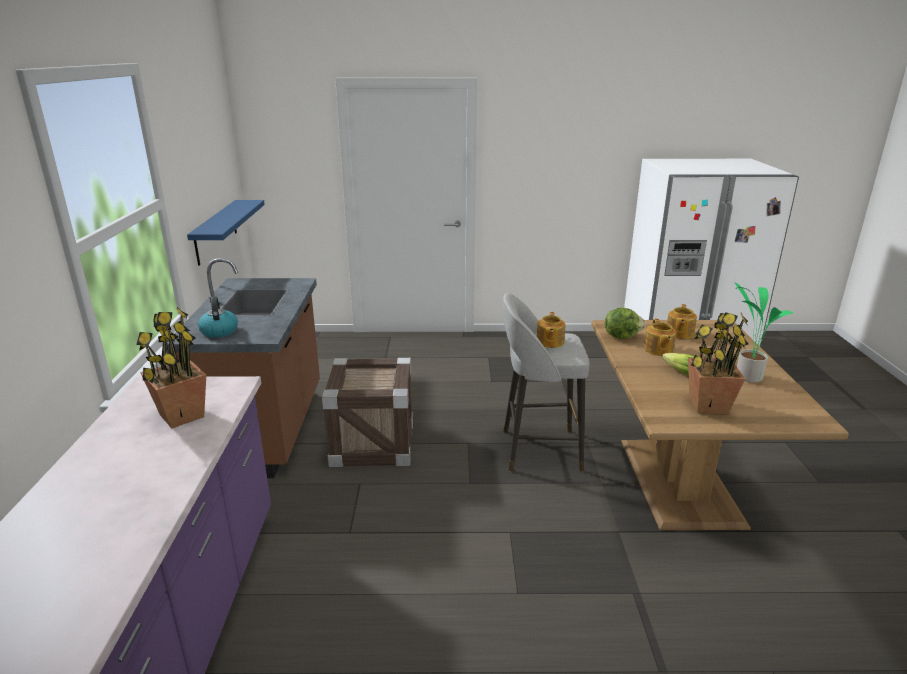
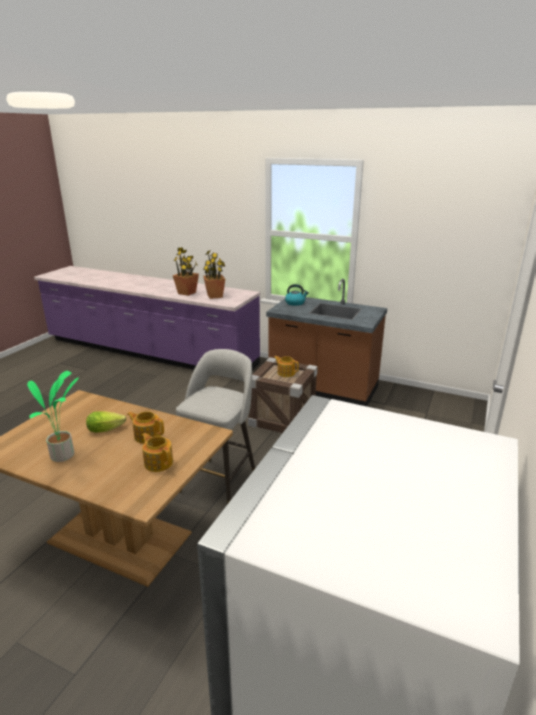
camera: 115 degrees right, 0 degrees up
(216, 231) = (428, 285): blue shelf -> none
(549, 342) = (215, 399): teapot -> teapot (286, 373)
(621, 336) = (187, 430): lettuce -> none
(707, 406) = (67, 418): potted plant -> potted plant (187, 293)

